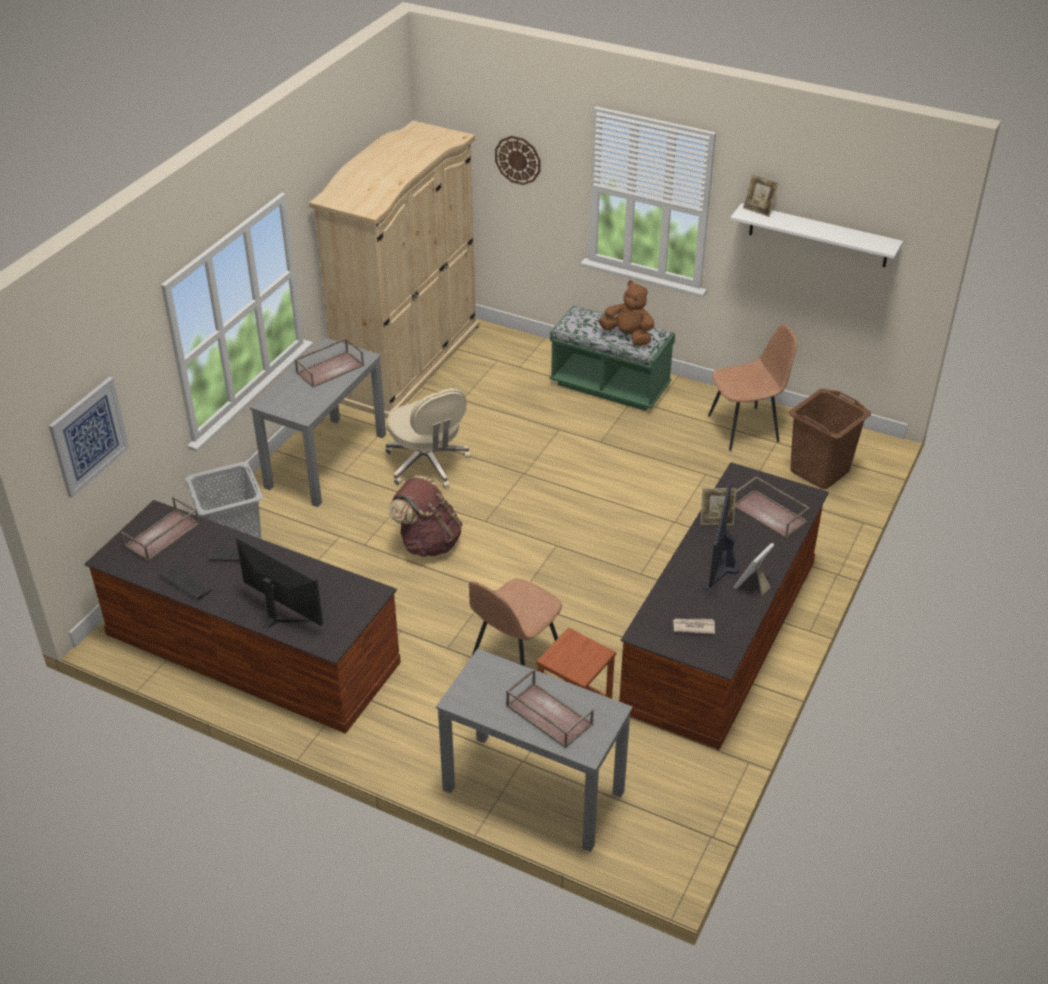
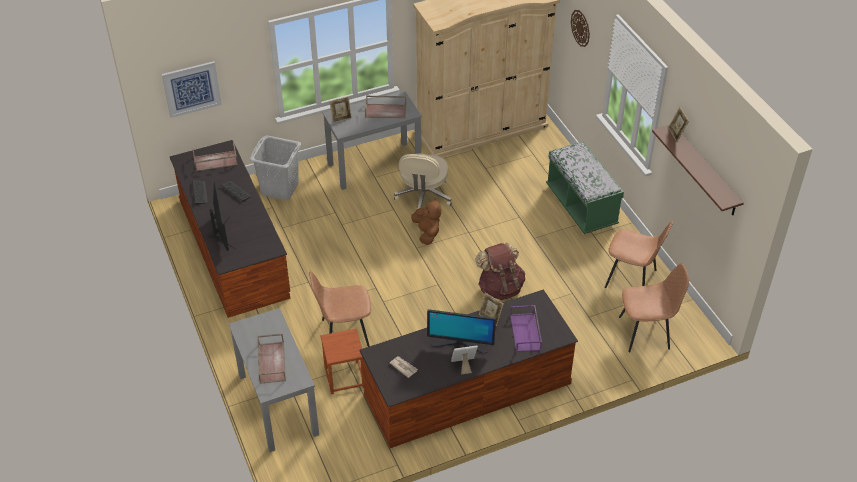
camera: 40 degrees right, 5 degrees up
(283, 402) = (341, 118): none -> picture frame
(428, 543) = (374, 242): brown backpack -> brown backpack (500, 288)
(628, 336) = (589, 178): brown plush toy -> brown plush toy (427, 233)
(721, 565) = (460, 344): monitor -> monitor turned 135 degrees counterclockwise
(770, 514) = (526, 333): brown tray -> purple tray
(818, 235) = (705, 171): white shelf -> brown shelf
(820, 471) = (645, 333): brown laundry basket -> brown chair

